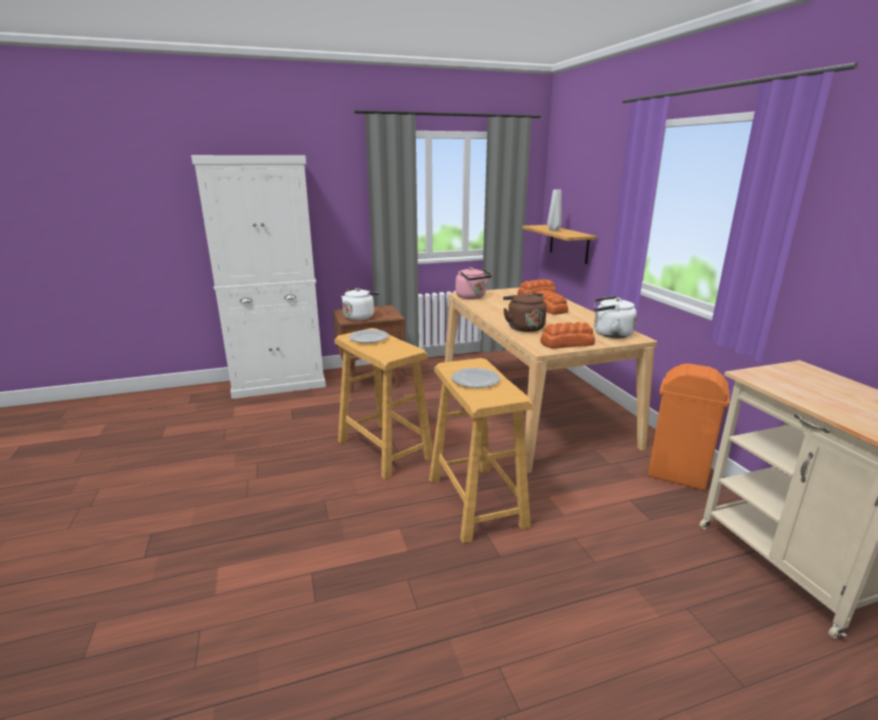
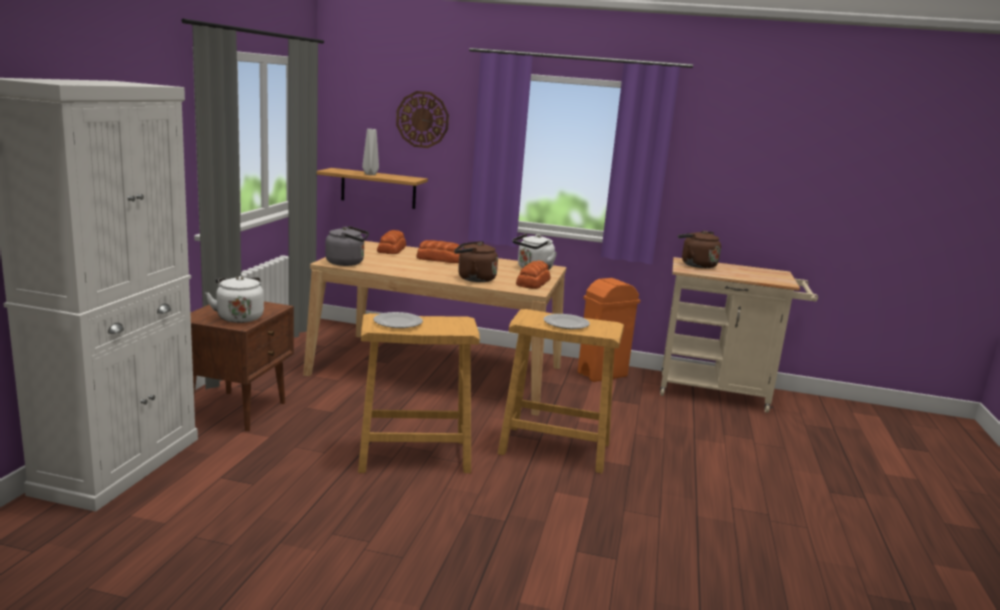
camera: 60 degrees left, 5 degrees down
(472, 297) = (347, 263): pink kettle -> grey kettle
(598, 179) = (422, 119): none -> wall clock
(800, 376) = (696, 265): none -> brown kettle

